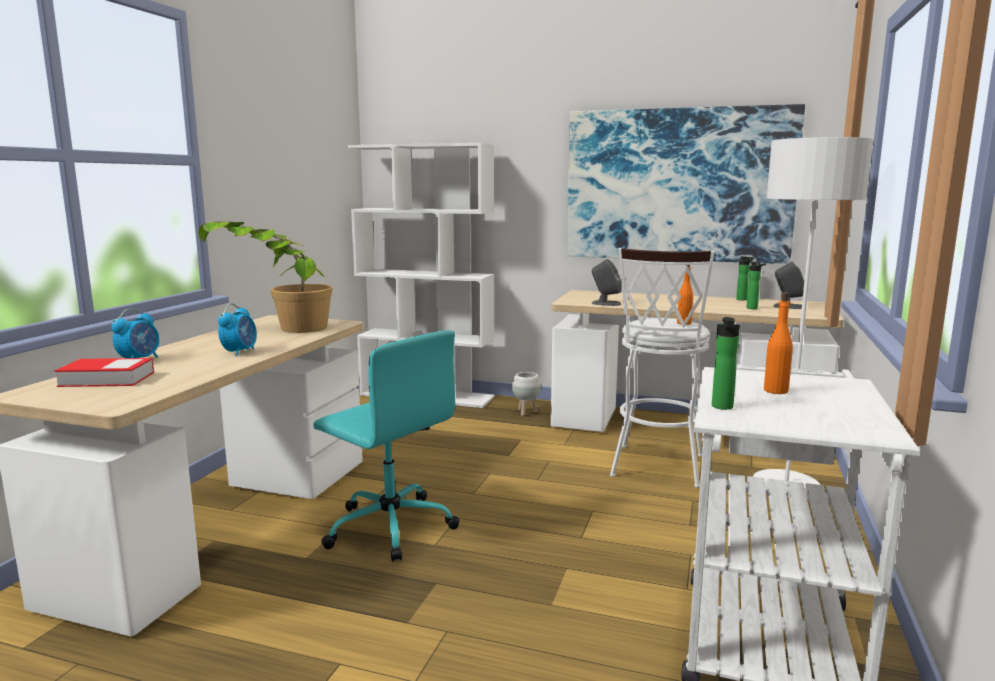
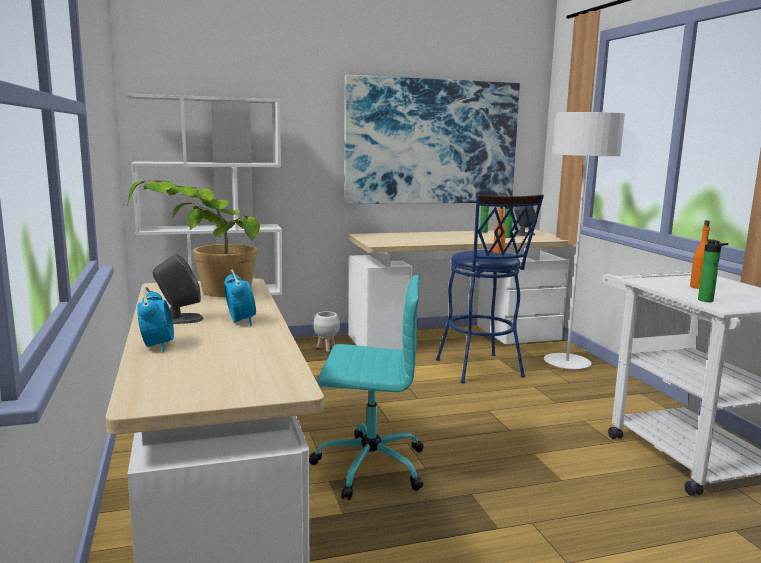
camera: 35 degrees left, 0 degrees up
(107, 379) = (191, 370): book -> none
(605, 303) = (408, 242): grey speaker -> grey speaker (179, 319)
(656, 469) = (482, 371): white stool -> blue stool

